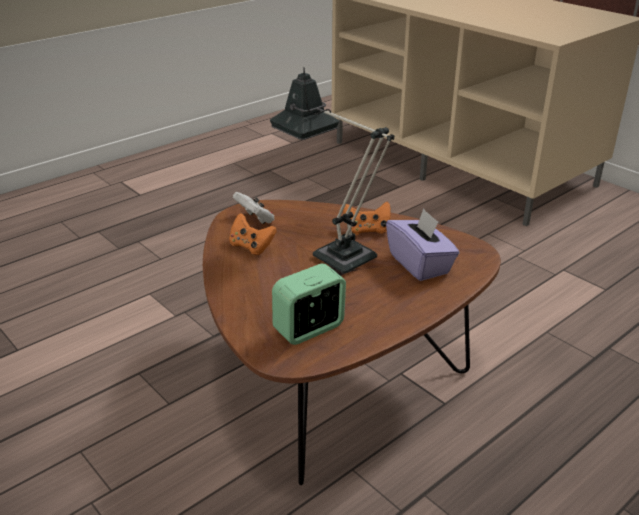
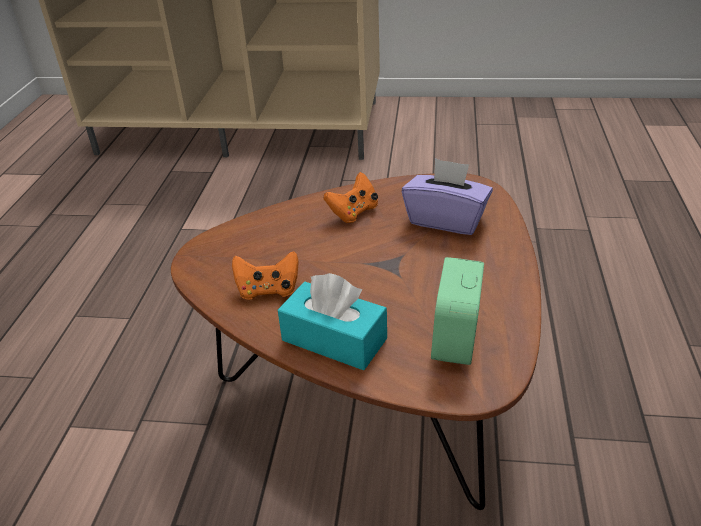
camera: 40 degrees left, 5 degrees up
(245, 290) = (334, 339): none -> turquoise tissue box
(255, 219) = (226, 259): white game controller -> none
(334, 252) = (358, 249): table lamp -> none

